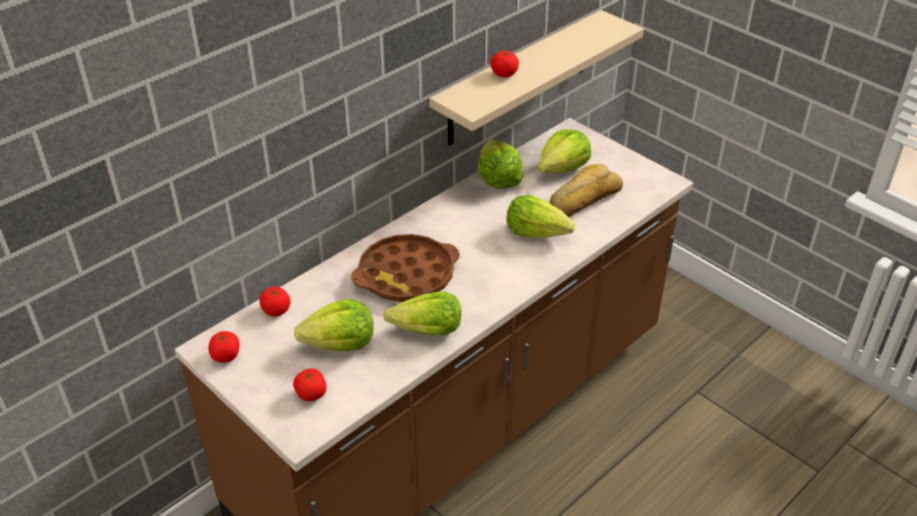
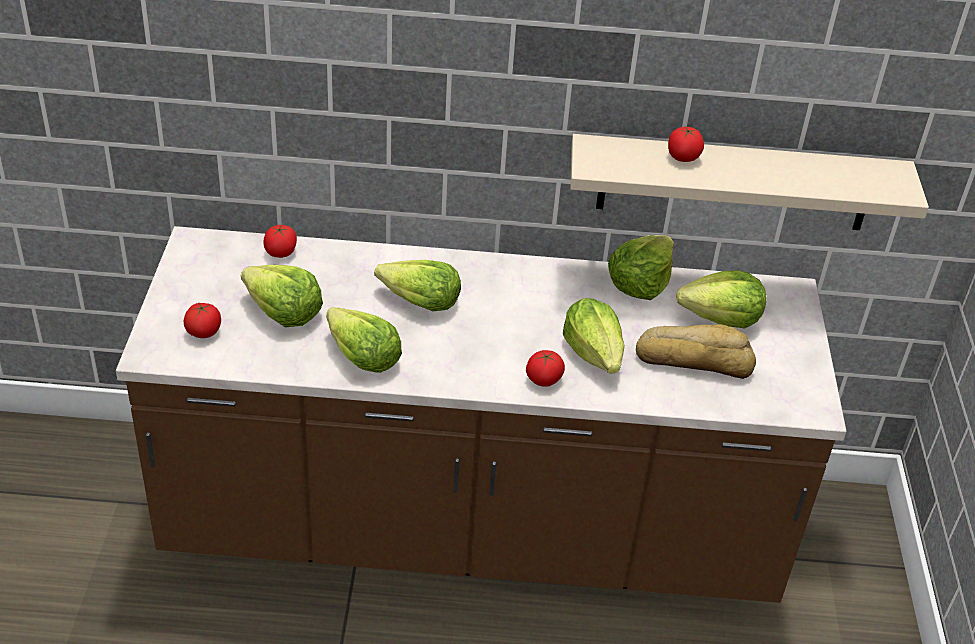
camera: 45 degrees right, 0 degrees up
(226, 356) = (196, 257): tomato -> tomato (544, 379)
(406, 275) = (419, 302): brown tray -> lettuce

